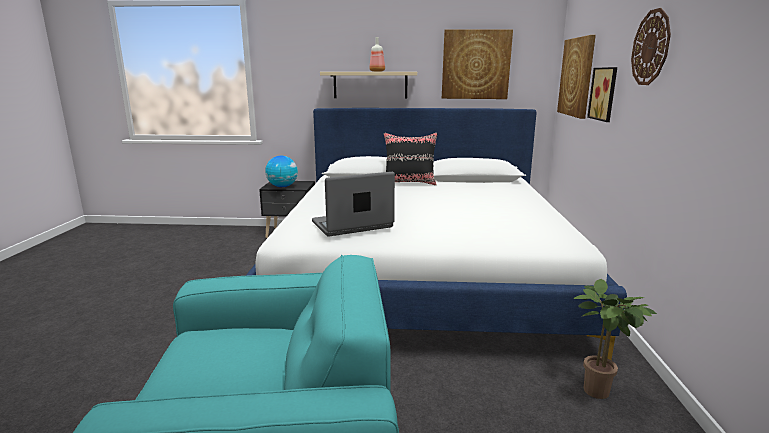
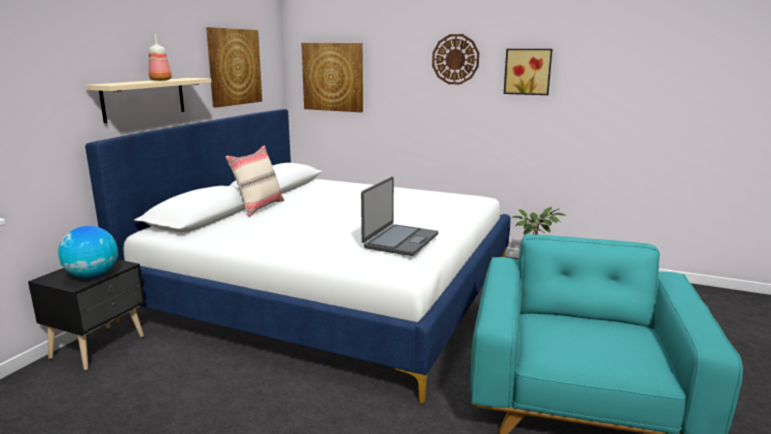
camera: 70 degrees left, 0 degrees up
(352, 225) = (400, 241): laptop -> laptop turned 150 degrees counterclockwise
(409, 183) = (259, 207): black pillow -> beige pillow
(605, 94) = (394, 91): picture -> picture (527, 71)

